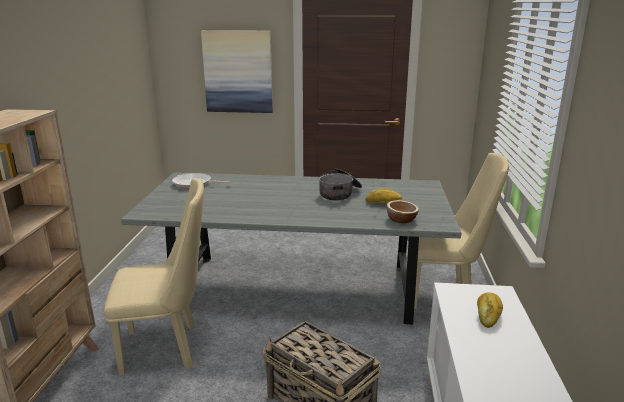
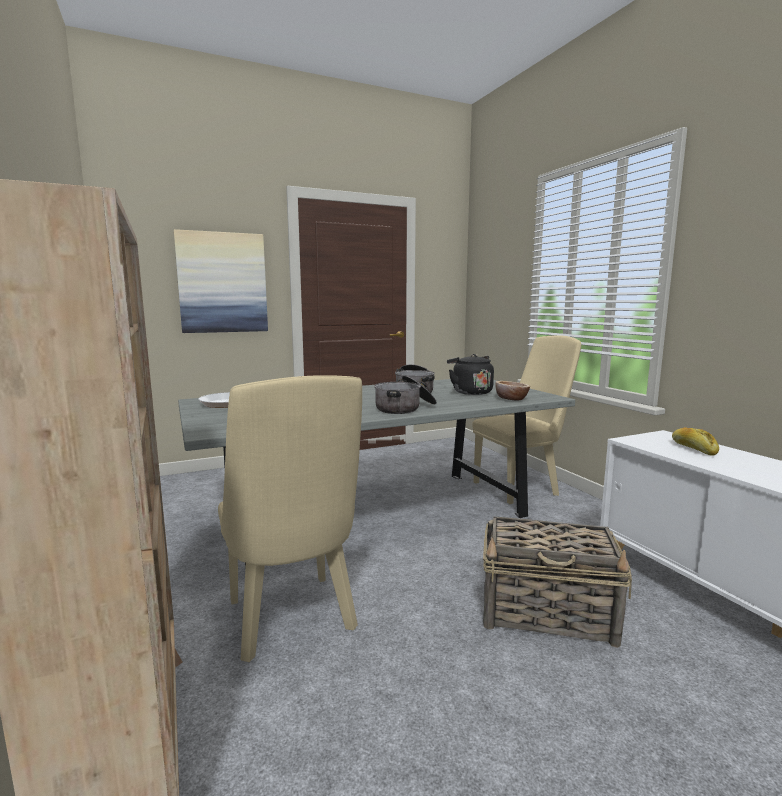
camera: 30 degrees left, 10 degrees down
(168, 348) = (293, 622): beige chair -> beige chair turned 105 degrees clockwise
(295, 214) = (405, 408): none -> cooking pot
(383, 203) = (470, 392): bread -> black kettle

